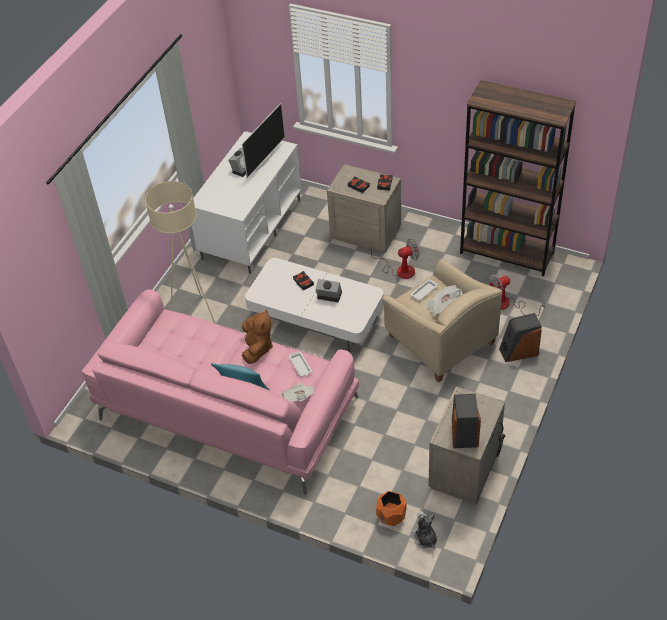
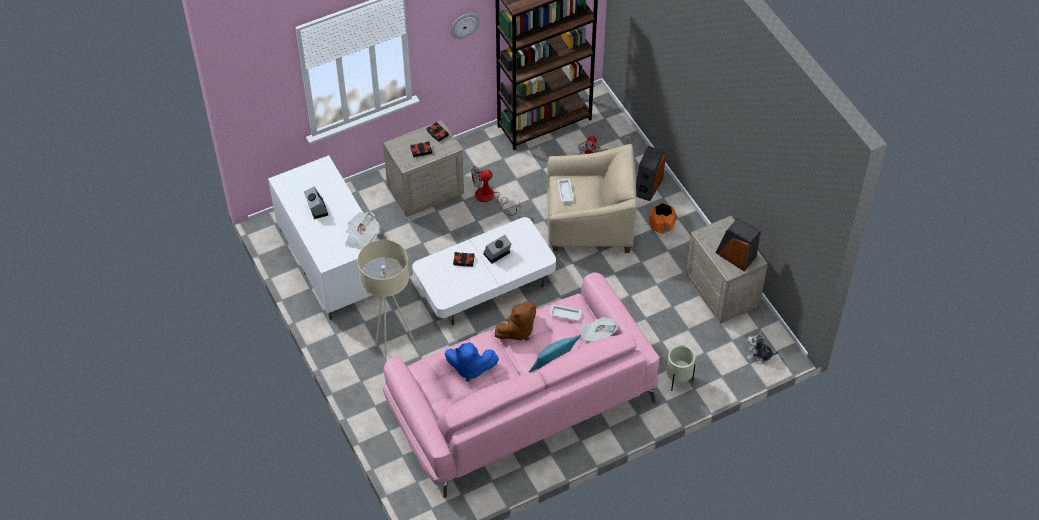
camera: 55 degrees left, 5 degrees up
(195, 344) = (470, 368): none -> blue plush toy
(257, 348) = (517, 330): brown plush toy -> brown plush toy turned 105 degrees clockwise
(264, 161) = (324, 189): television -> none
(342, 496) = (678, 380): none -> beige planter
(391, 516) = (723, 363): orange planter -> orange planter (662, 226)
(399, 270) = (490, 198): fan -> fan turned 120 degrees counterclockwise
(443, 306) = (592, 191): newspaper -> newspaper (361, 237)
(448, 102) = (464, 25): none -> wall clock

